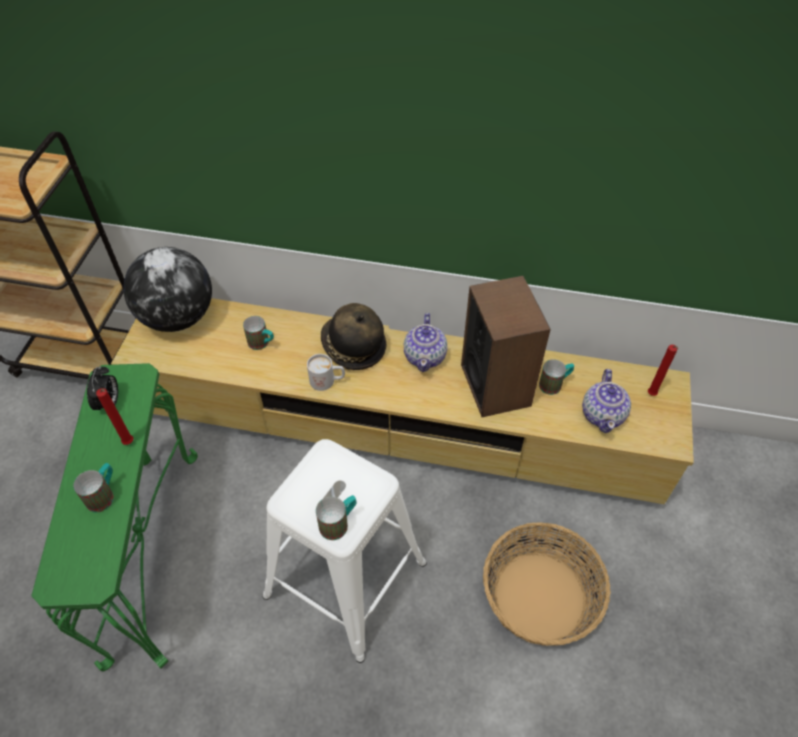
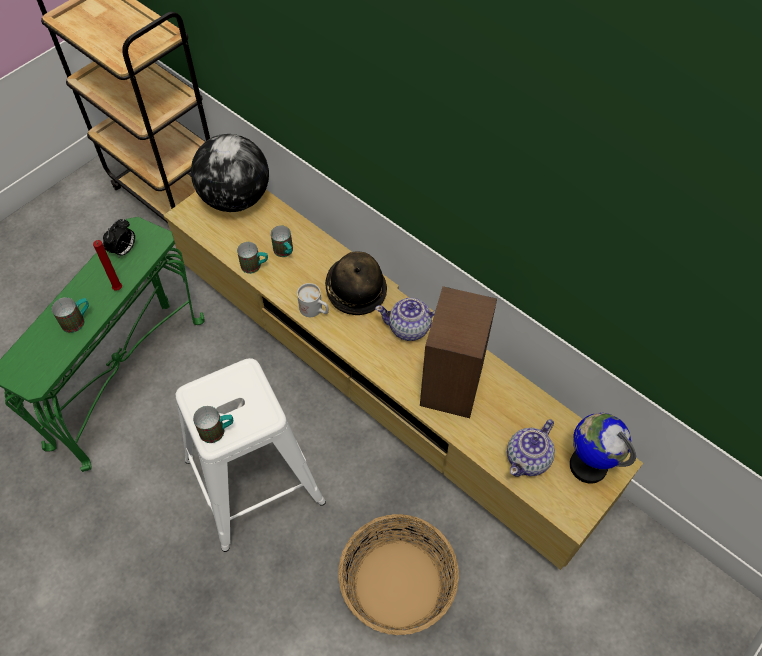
camera: 30 degrees right, 5 degrees up
(425, 356) = (410, 328): teapot -> teapot turned 60 degrees clockwise
(554, 384) = (505, 409): mug -> mug (255, 266)
(651, 395) = (588, 465): red candle -> globe

